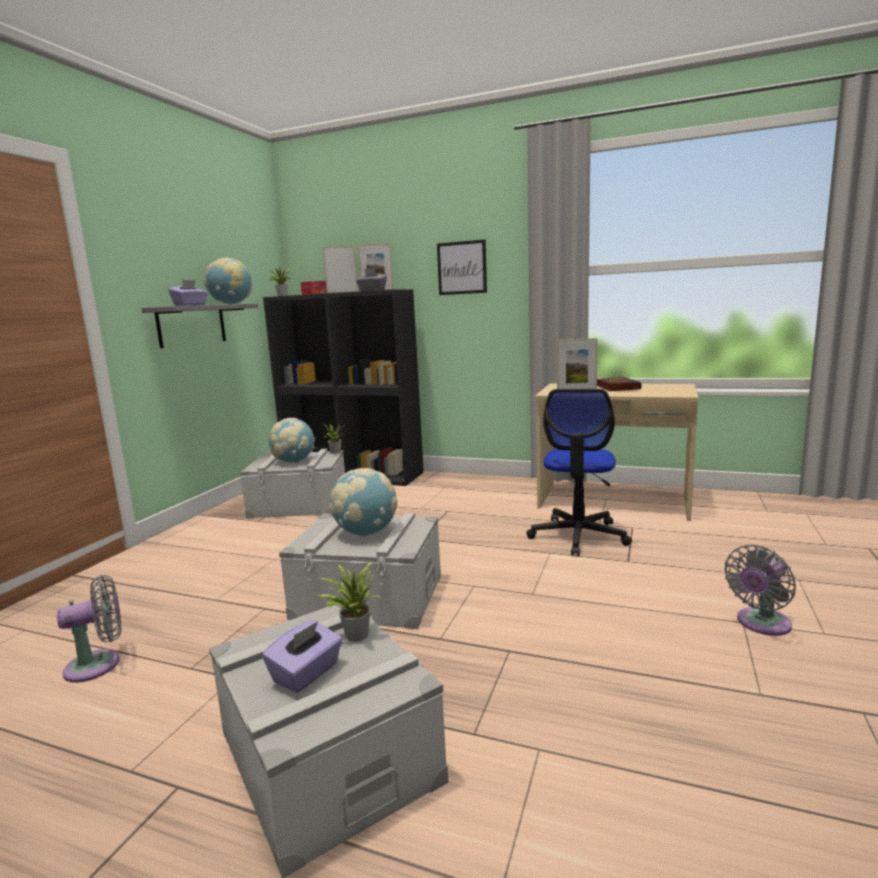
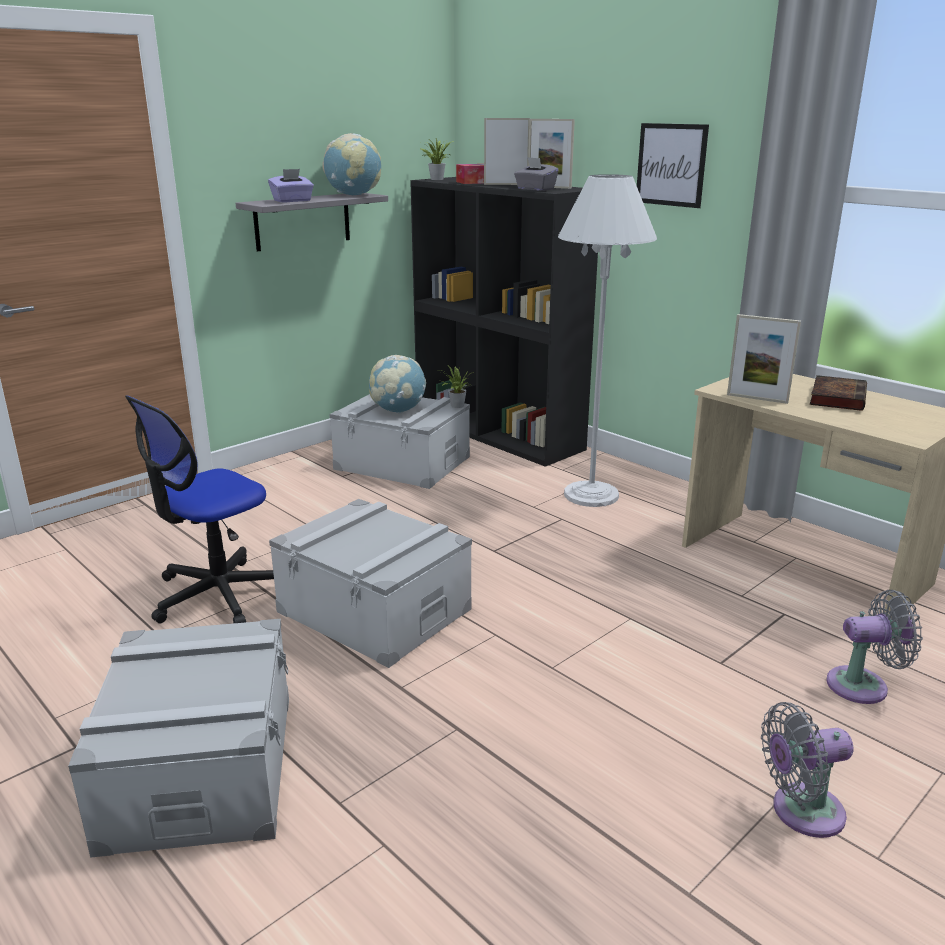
camera: 25 degrees right, 10 degrees up
(99, 664) = (95, 606): grey fan -> grey fan (863, 685)
(307, 673) = (170, 688): purple tissue box -> none
(354, 634) = (243, 662): potted plant -> none
(366, 532) = (374, 539): globe -> none
(452, 494) = (591, 495): none -> white floor lamp
(578, 536) = (693, 605): office chair -> office chair (218, 595)

